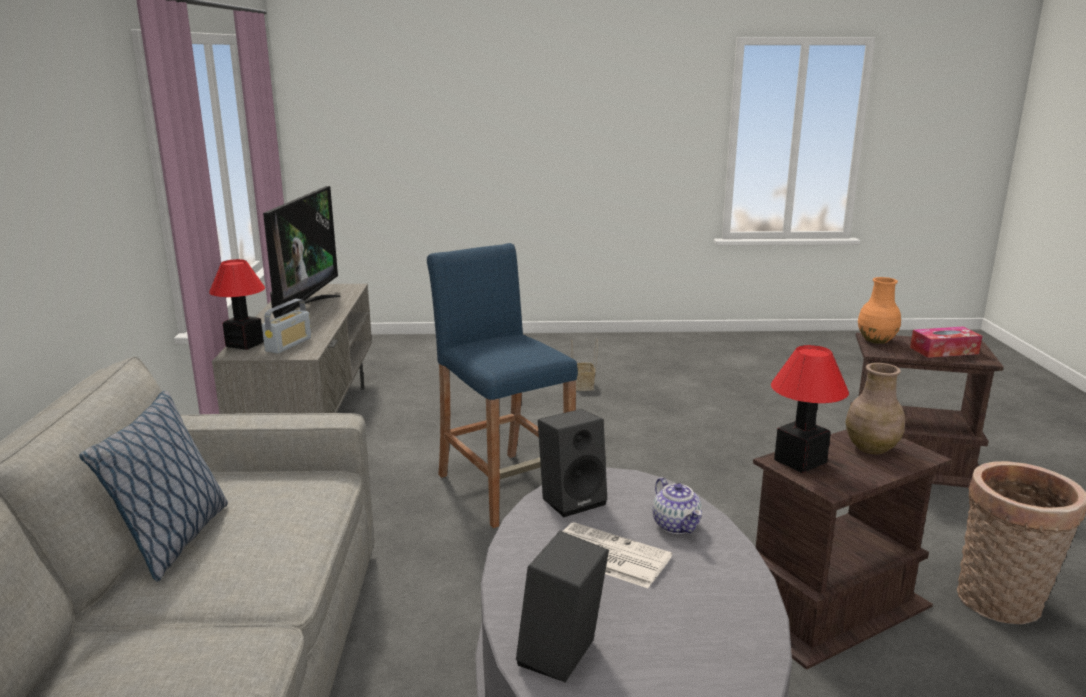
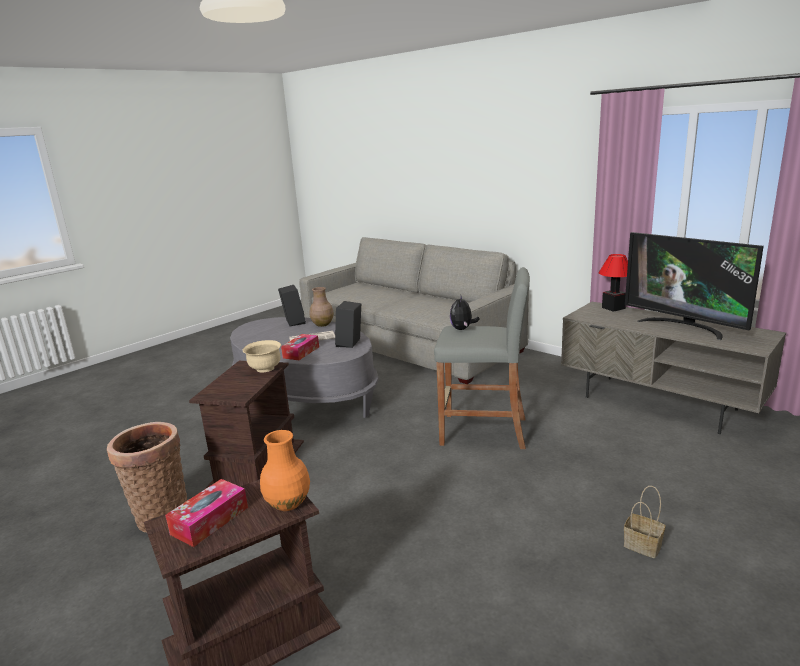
camera: 135 degrees right, 0 degrees up
(174, 541) = (436, 299): pillow -> none
(288, 344) = (600, 315): radio -> none
(503, 355) = (462, 329): none -> plush toy
(504, 488) = (483, 431): blue stool -> grey stool
(677, 525) = (301, 352): teapot -> tissue box
(801, 462) = (265, 369): table lamp -> beige bowl
(872, 448) = (234, 388): brown vase -> brown vase (322, 324)

